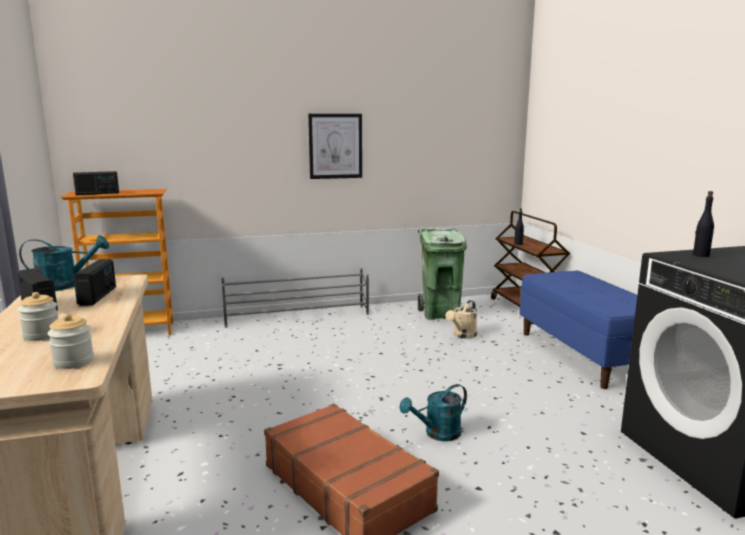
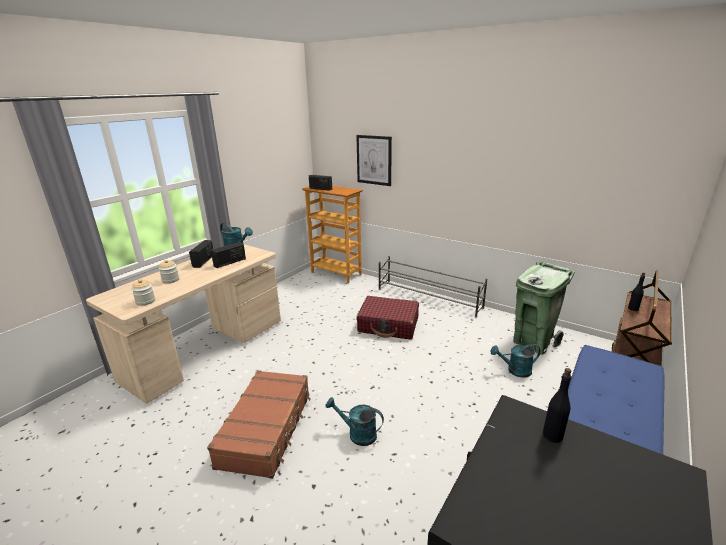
camera: 50 degrees right, 10 degrees up
(299, 350) = (388, 325): none -> red suitcase
(335, 146) = (479, 174): picture -> picture (374, 160)
(462, 335) = (515, 371): beige watering can -> turquoise watering can

